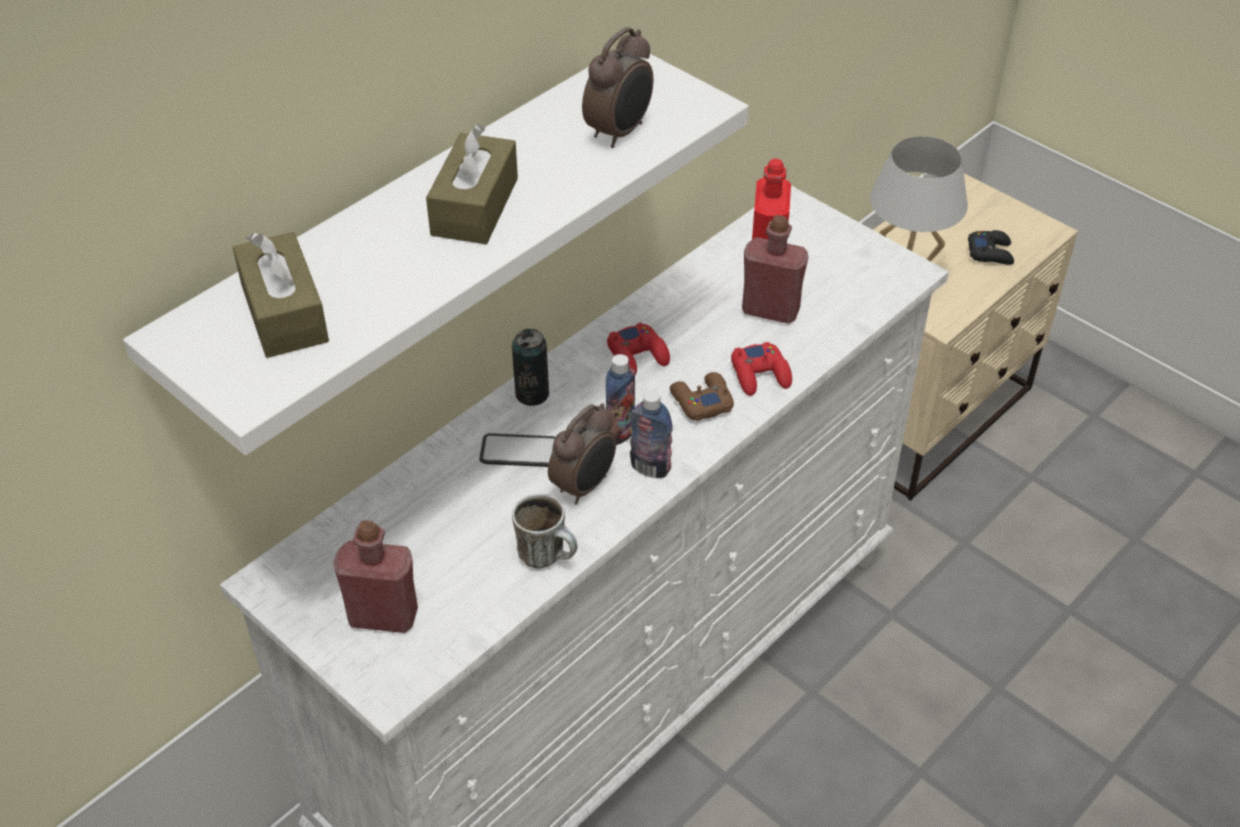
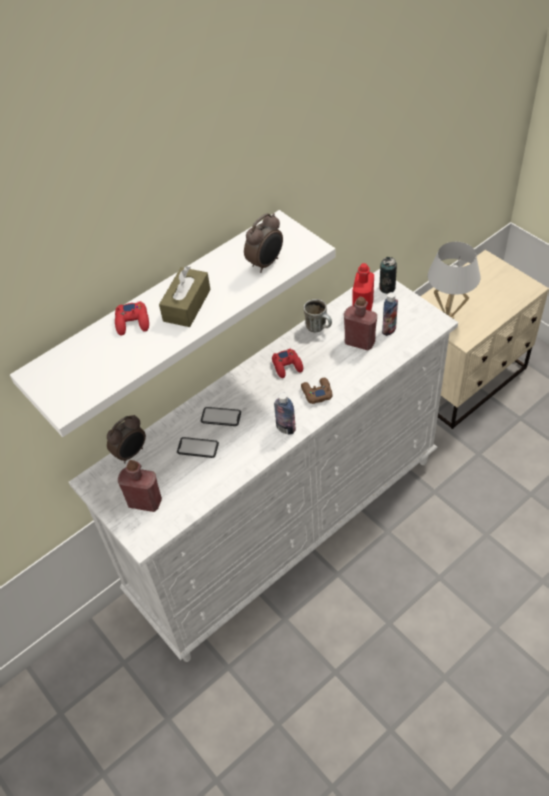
camera: 10 degrees right, 5 degrees up
(284, 313) = (87, 362): brown tissue box -> none
(479, 510) = (197, 448): none -> phone
(532, 394) = (231, 385): can -> can (387, 288)
(548, 556) = (229, 474): mug -> mug (319, 327)
(585, 486) = (251, 437): alarm clock -> alarm clock (131, 453)
(620, 432) = (273, 408): bottle -> bottle (389, 329)
(760, 374) = (349, 379): red game controller -> red game controller (133, 322)
(990, 252) = (498, 300): black game controller -> none

